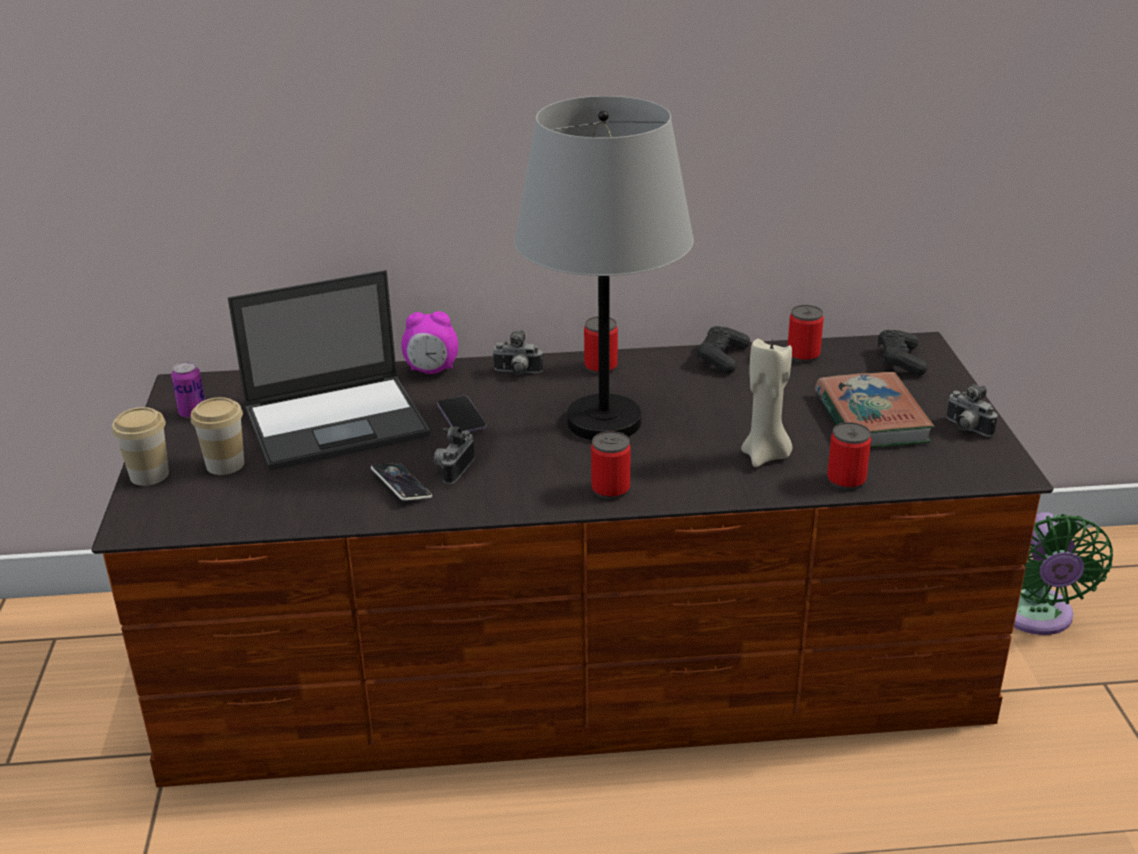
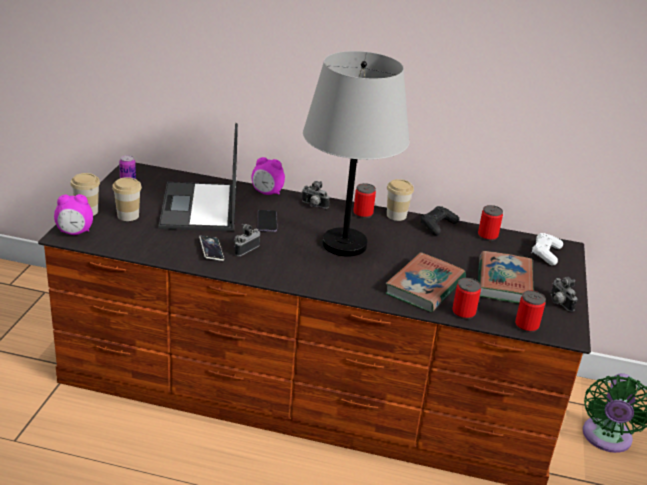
camera: 15 degrees right, 0 degrees up
(150, 517) = (75, 233): none -> alarm clock
(338, 422) = (200, 208): laptop -> laptop turned 90 degrees clockwise
(610, 489) = (323, 282): can -> can (526, 326)
(652, 357) = (396, 215): none -> cup
(765, 456) = (425, 287): beige candle -> book
(900, 361) = (545, 254): black game controller -> white game controller

